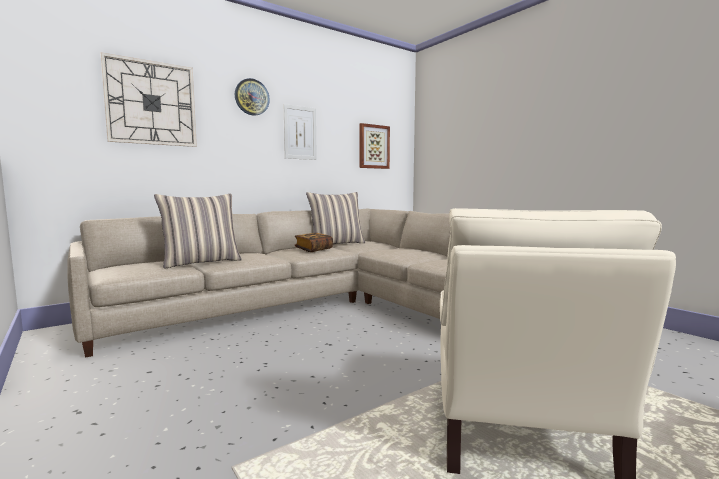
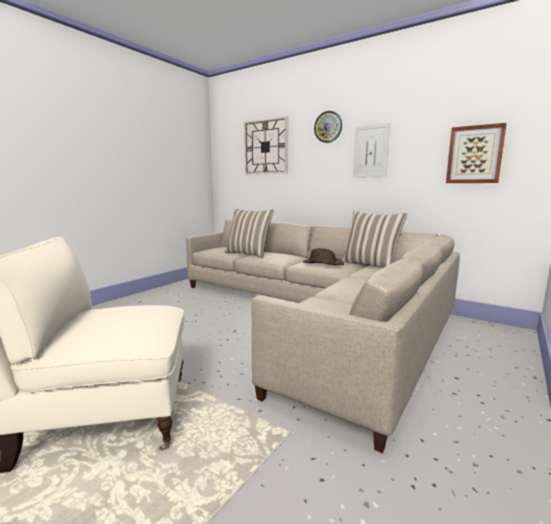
camera: 70 degrees right, 5 degrees up
(313, 249) = (322, 263): book -> brown hat

